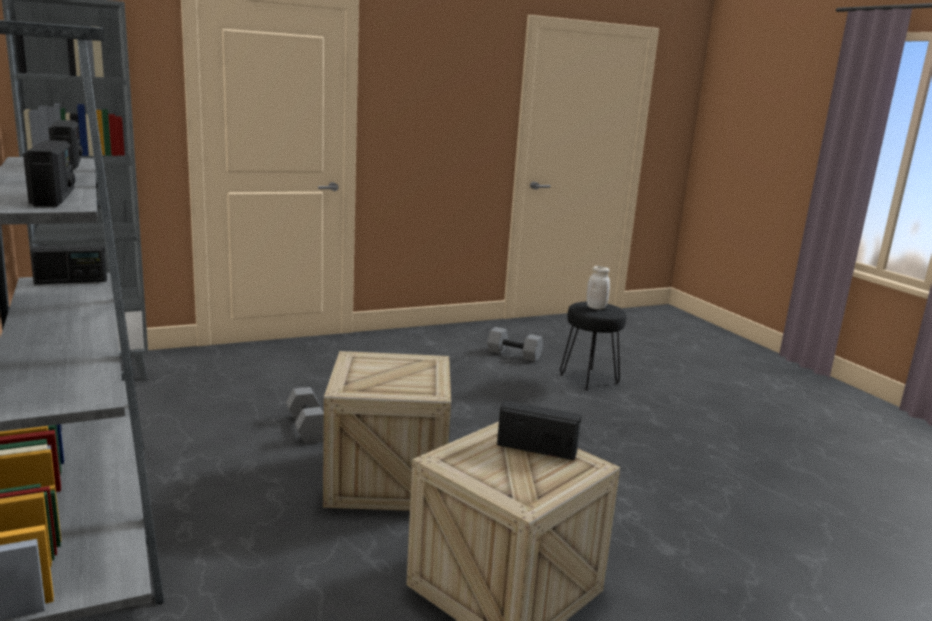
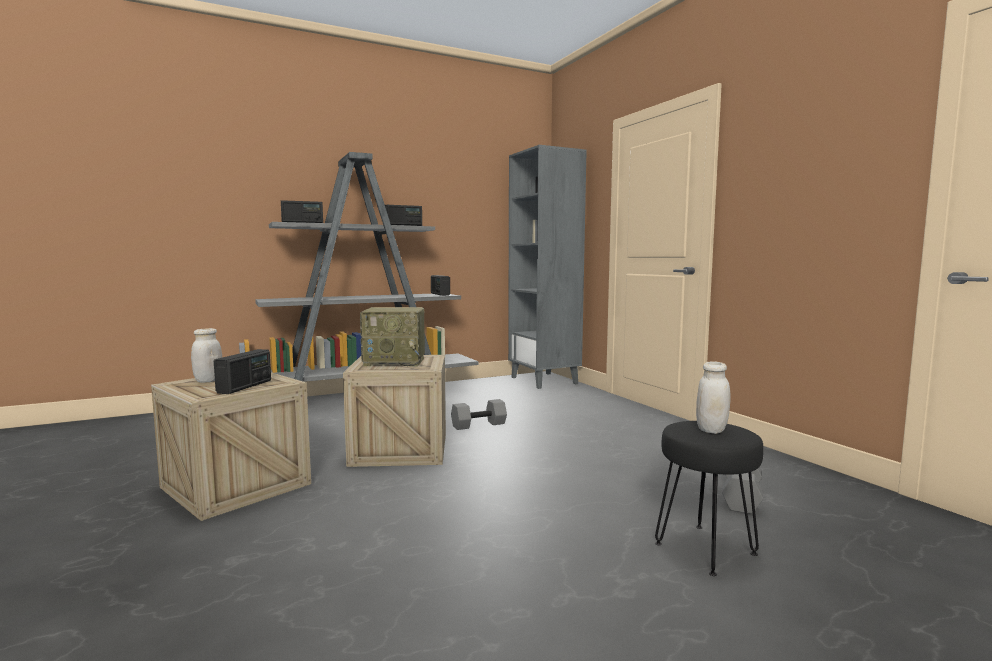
camera: 90 degrees right, 10 degrees down
(386, 375) = (396, 362): none -> radio
(504, 480) = (208, 380): none -> white jar

